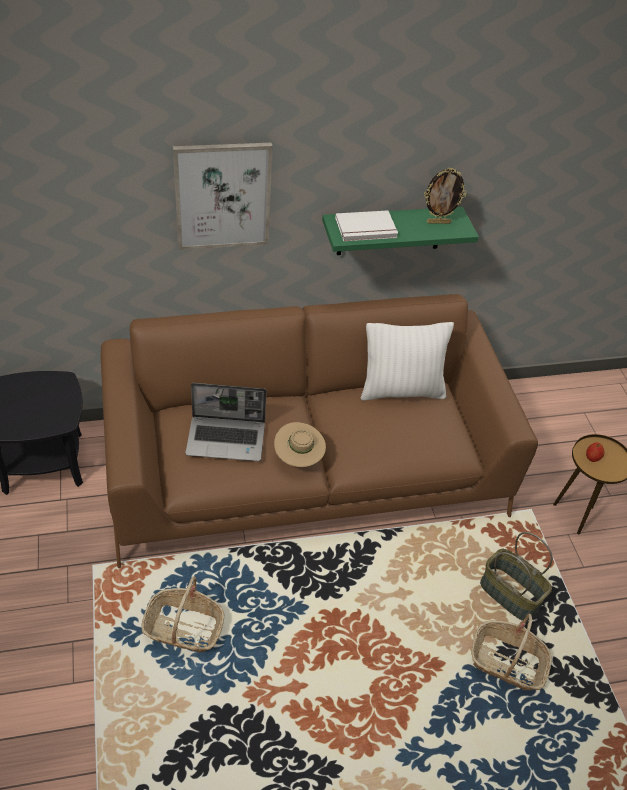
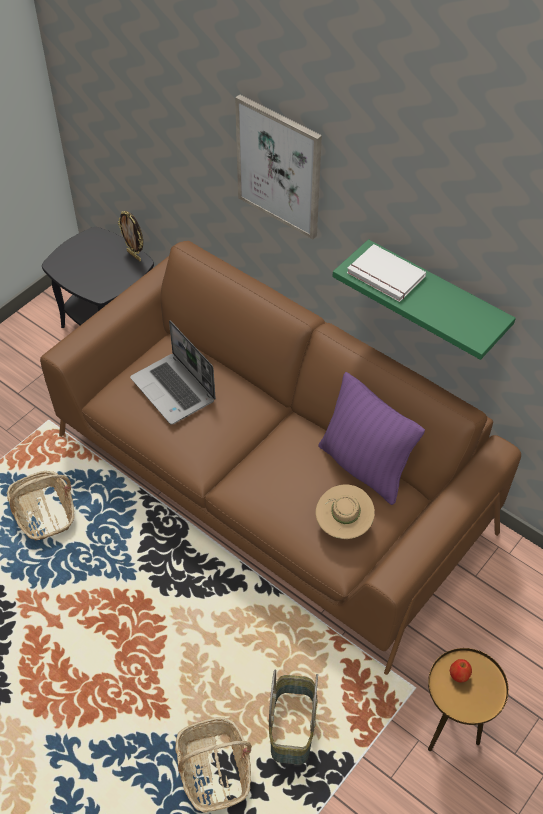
camera: 55 degrees right, 5 degrees up
(298, 457) = (206, 448): beige hat -> beige hat (343, 524)
(401, 390) = (364, 467): white pillow -> purple pillow
(438, 222) = (463, 315): picture frame -> picture frame (134, 255)

